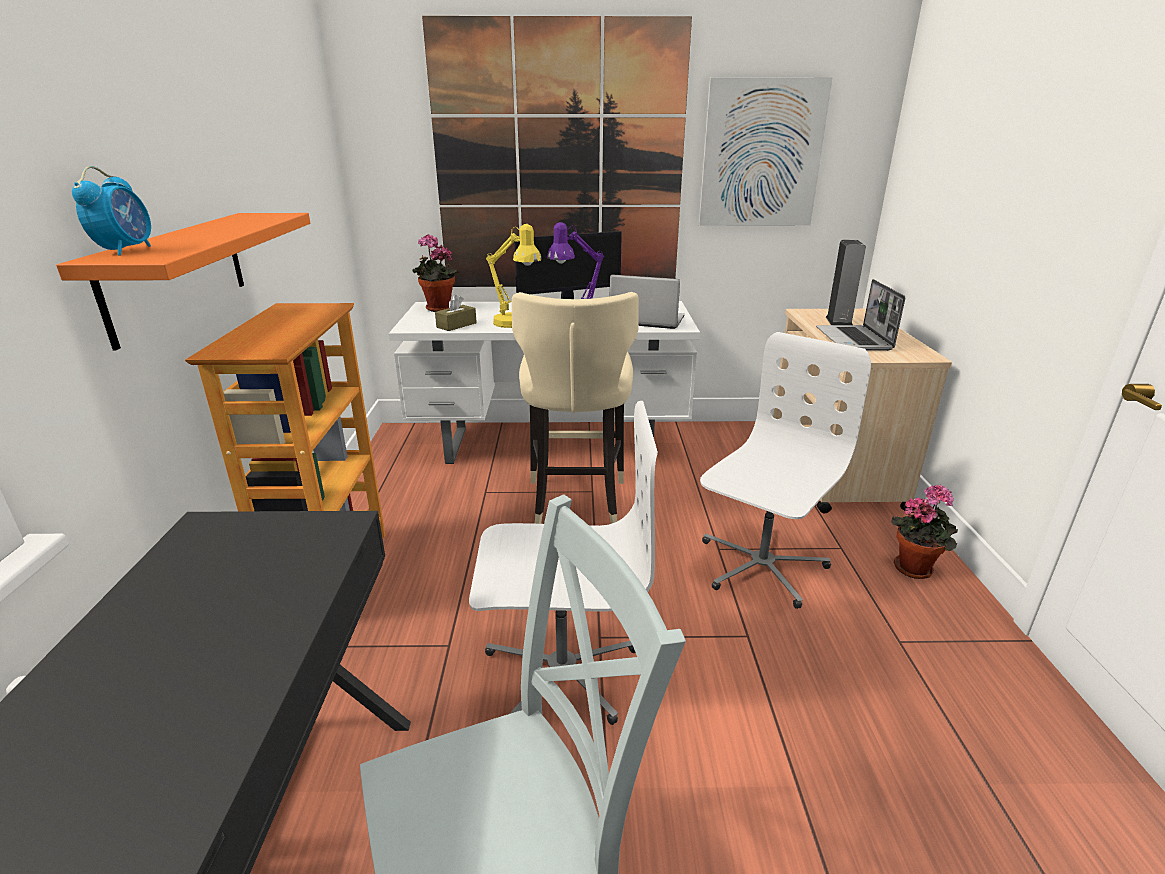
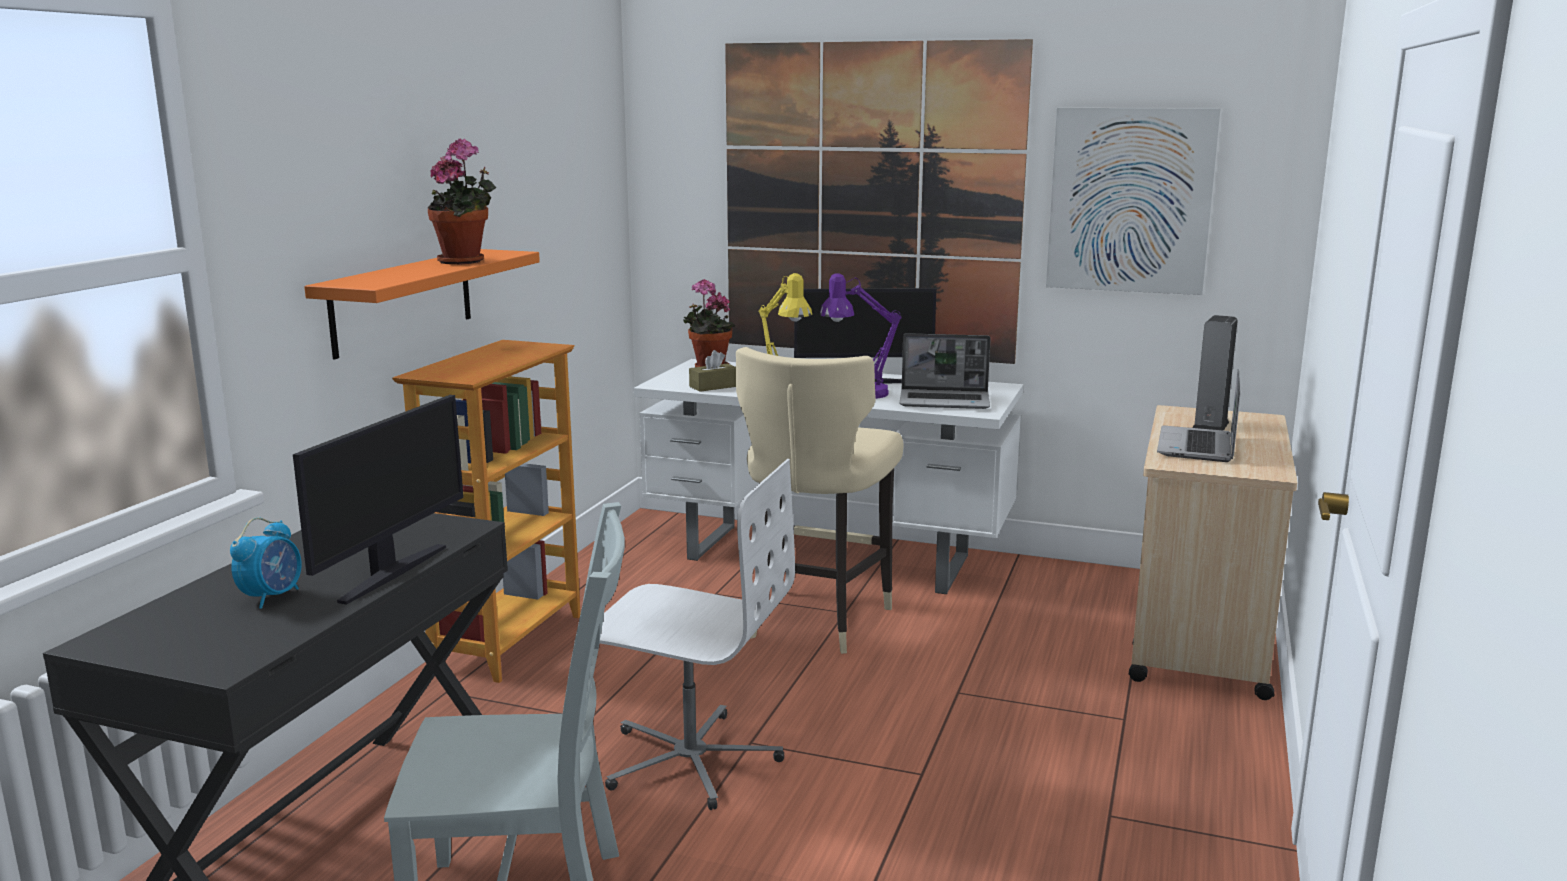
camera: 20 degrees right, 10 degrees down
(126, 250) = (358, 278): alarm clock -> alarm clock (272, 597)
(288, 622) = (390, 573): none -> monitor
(646, 320) = (945, 401): laptop -> laptop turned 150 degrees clockwise
(760, 566) = (997, 717): white office chair -> none
(915, 567) = (1209, 755): potted plant -> potted plant (465, 261)

